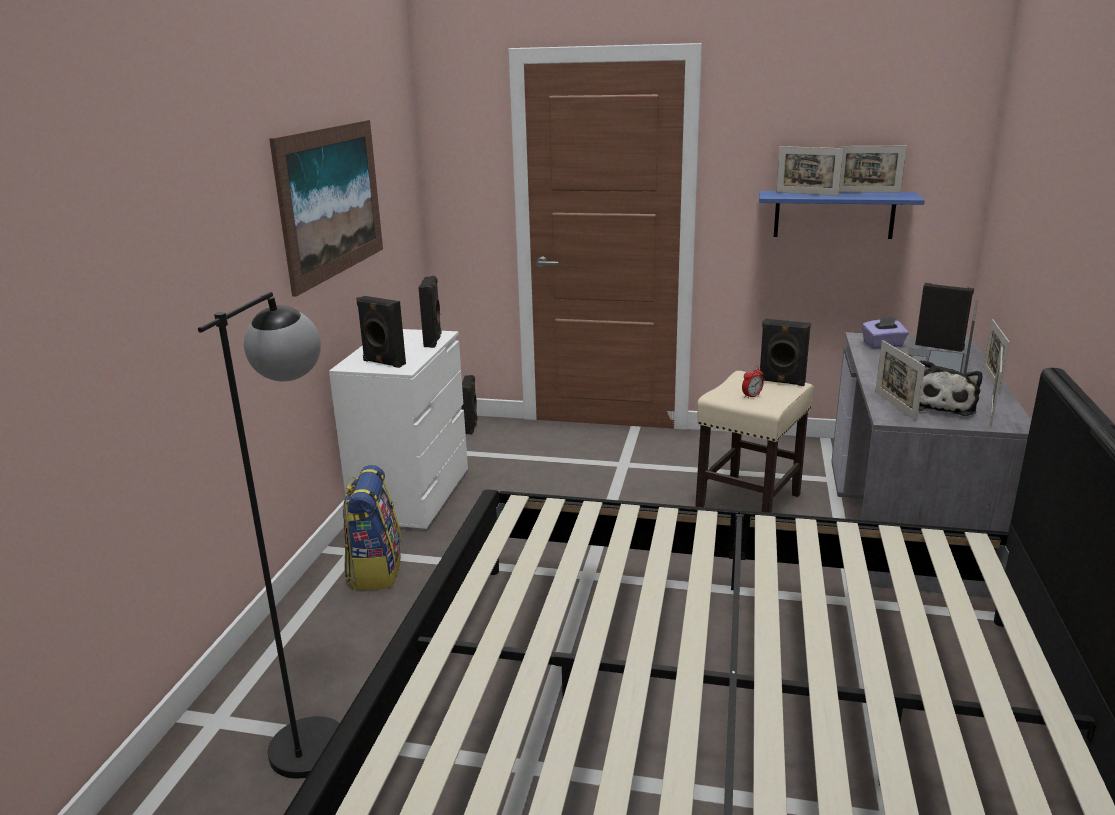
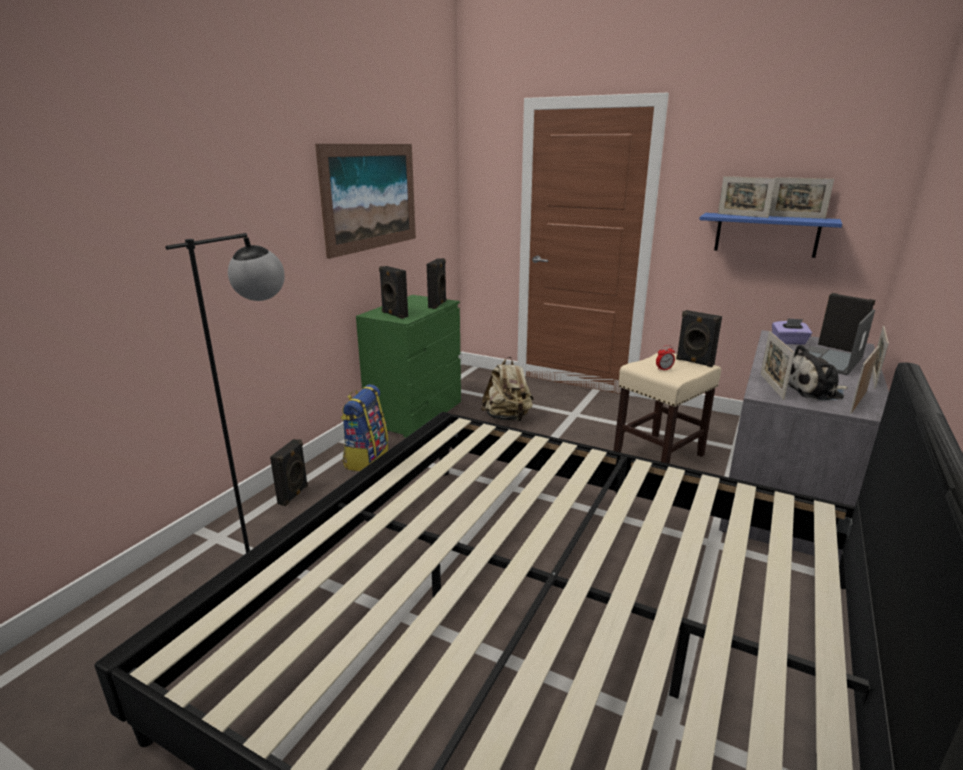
camera: 15 degrees right, 0 degrees up
(412, 496) = (415, 415): white dresser -> green dresser
(471, 427) = (478, 375): black speaker -> black speaker (294, 495)
(540, 482) = (507, 418): none -> beige backpack
(942, 405) = (815, 391): plush toy -> plush toy turned 45 degrees clockwise

